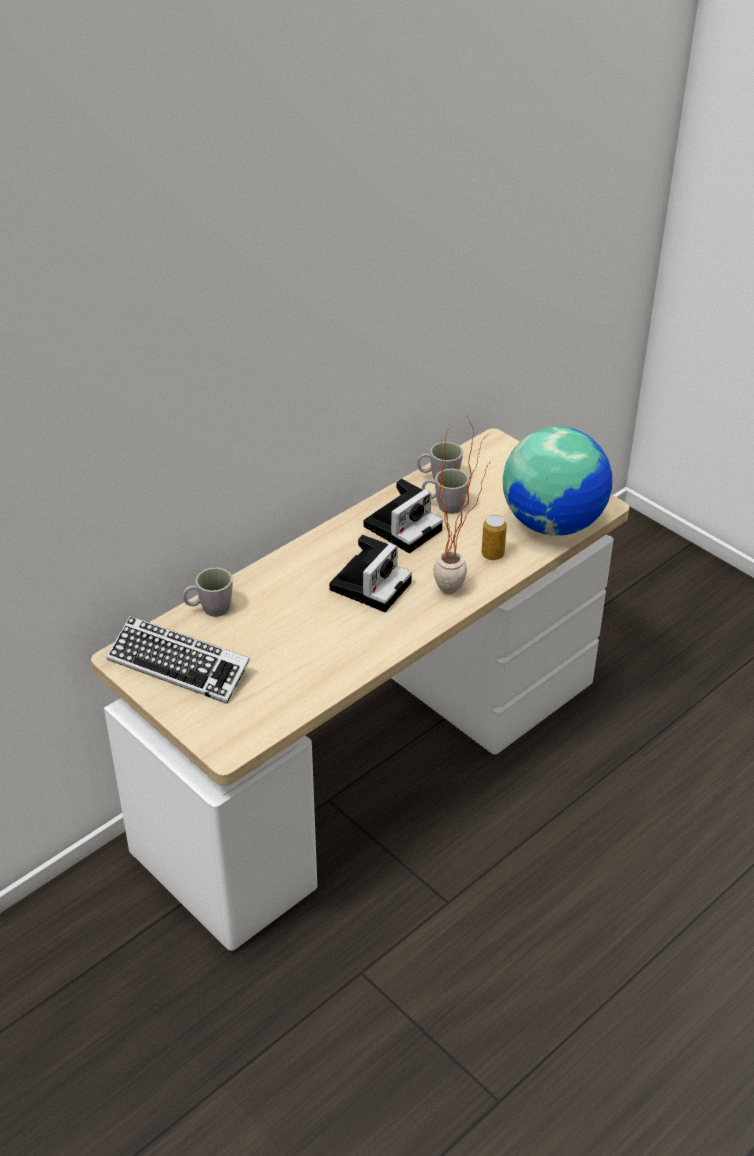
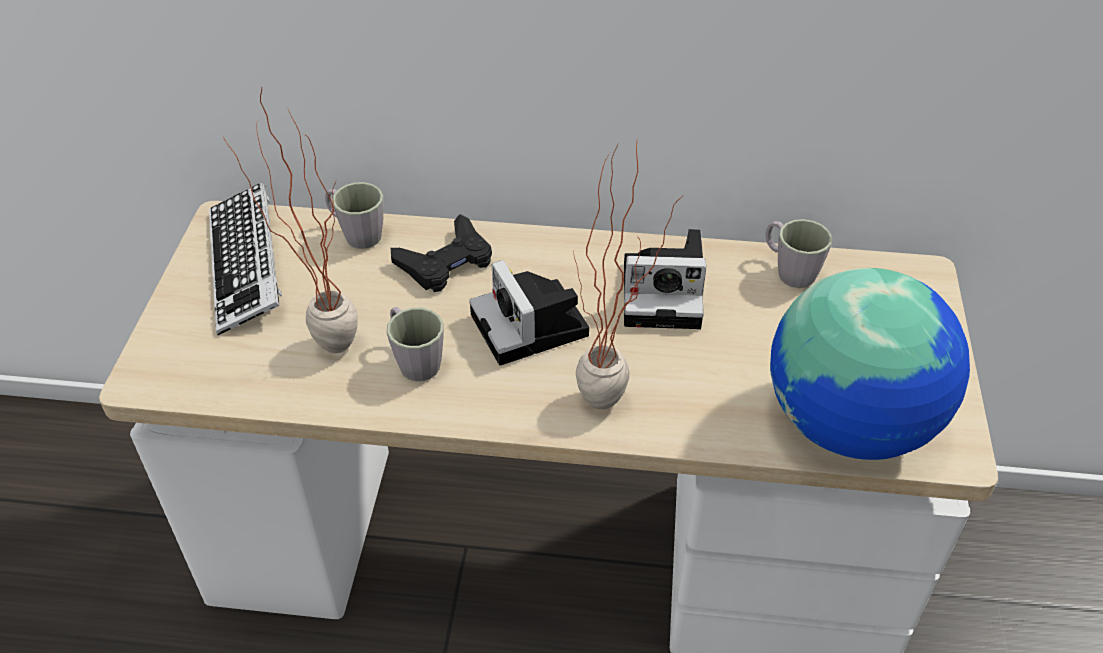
camera: 50 degrees right, 5 degrees up
(280, 587) = (446, 262): none -> black game controller
(286, 665) = (322, 343): none -> potted plant
(371, 584) = (532, 327): camera -> camera turned 75 degrees clockwise
(444, 506) = (747, 304): grey mug -> grey mug (414, 360)
(492, 554) = (714, 402): can -> none

